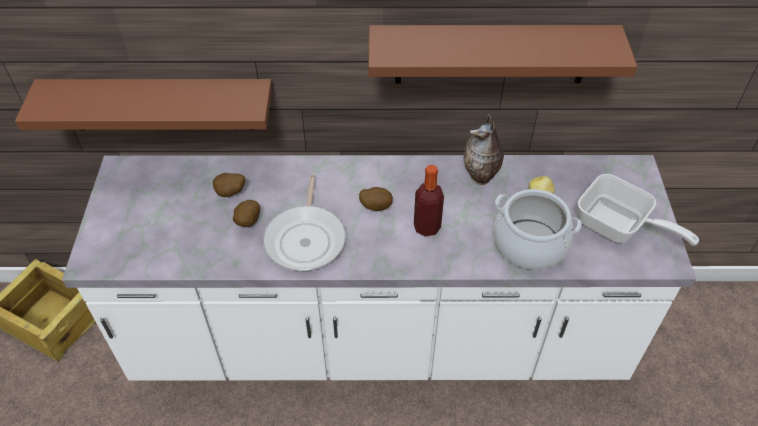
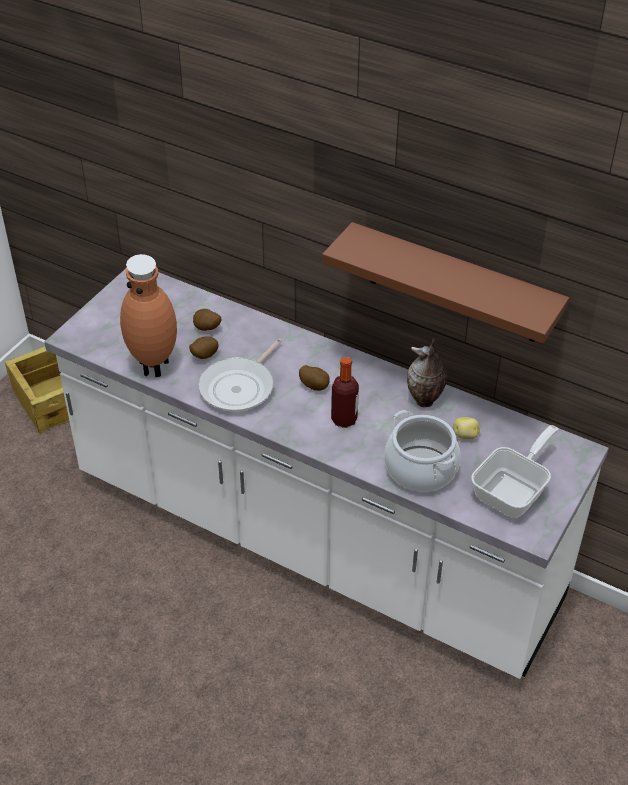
camera: 30 degrees right, 5 degrees down
(160, 104) = (184, 233): brown shelf -> none
(205, 254) = (155, 366): none -> brown vase
(618, 227) = (514, 490): frying pan -> frying pan turned 120 degrees counterclockwise

